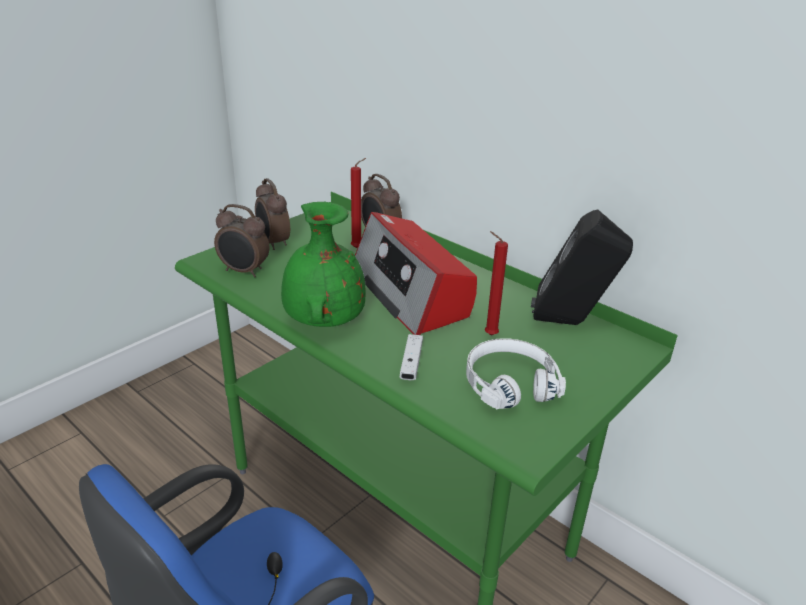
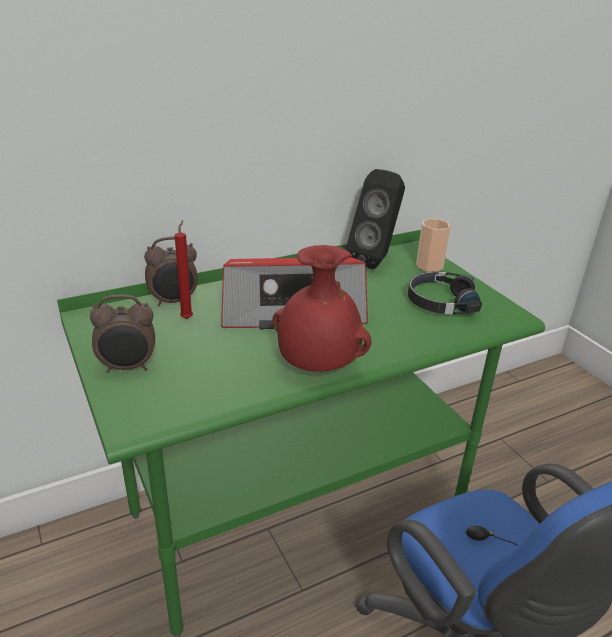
camera: 70 degrees left, 0 degrees up
(244, 271) = (182, 398): alarm clock -> none
(323, 321) = (317, 364): green vase -> red vase
(411, 364) = (403, 335): white game controller -> none
(488, 335) = (376, 293): red candle -> none
(509, 383) = (440, 302): white headphones -> black headphones
(600, 364) = (429, 266): none -> cup

